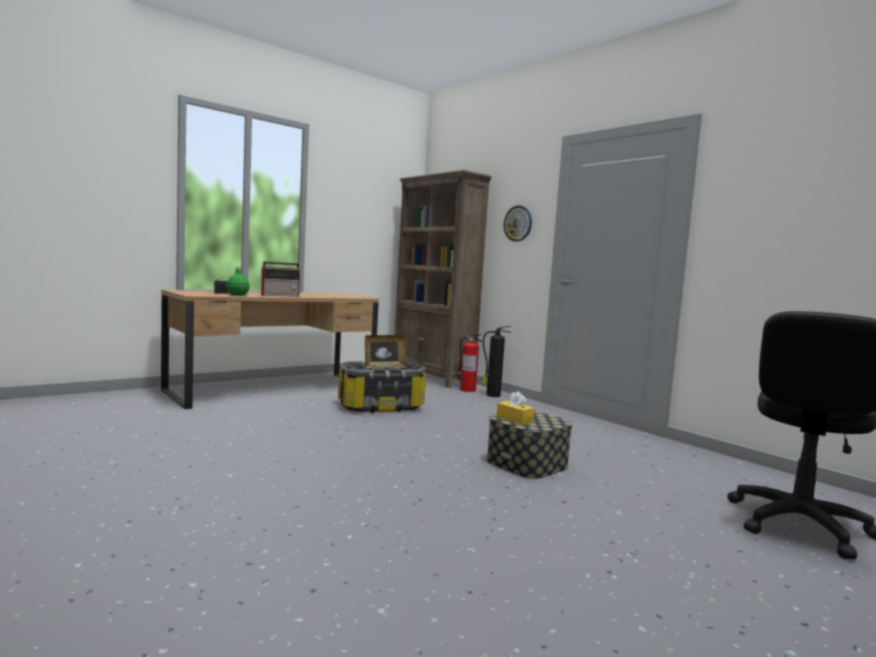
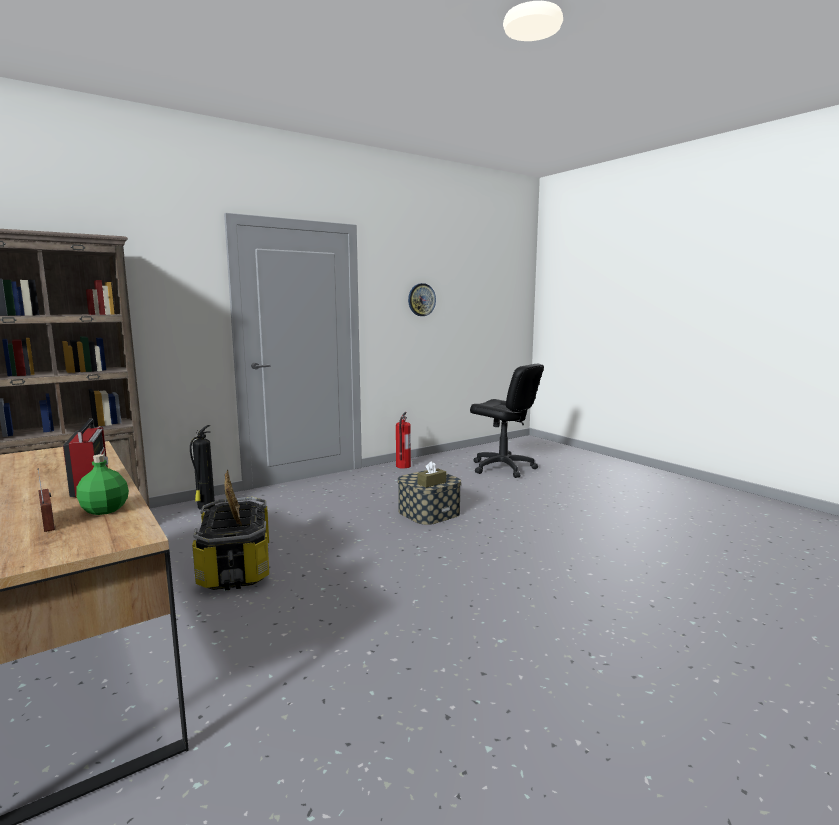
camera: 85 degrees left, 5 degrees up
(467, 390) = (171, 517): fire extinguisher -> fire extinguisher (403, 466)
(514, 419) = (431, 483): yellow tissue box -> brown tissue box
(518, 223) = (174, 306): wall clock -> wall clock (421, 299)

